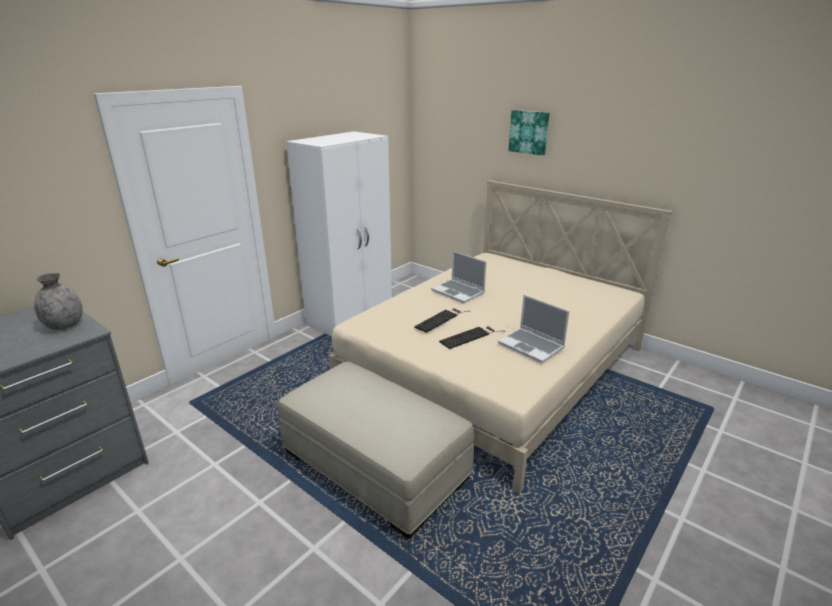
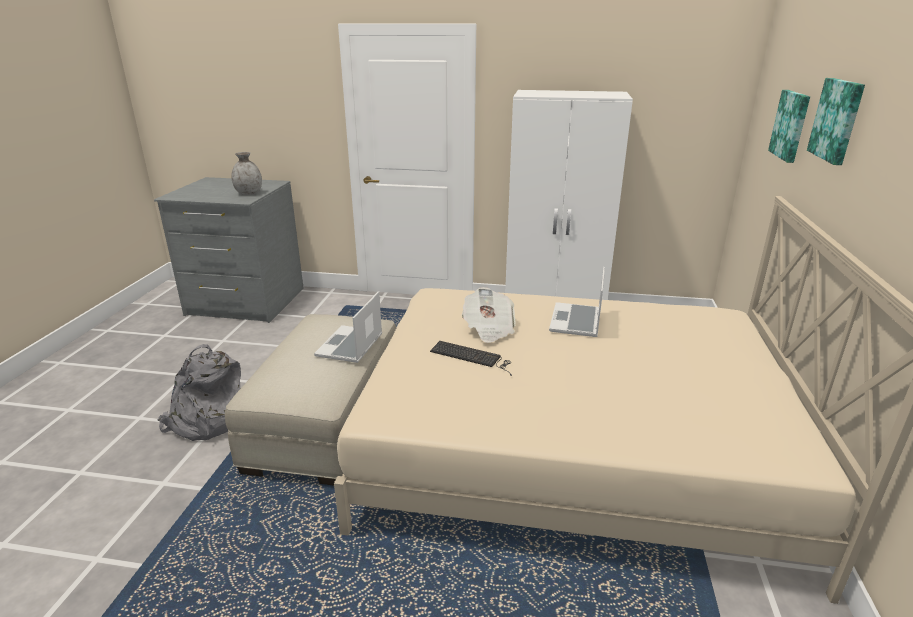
camera: 60 degrees right, 0 degrees up
(299, 551) = (207, 420): none -> grey backpack
(441, 319) = (488, 328): keyboard -> newspaper
(474, 138) = (791, 125): none -> picture
(532, 346) = (493, 403): laptop -> laptop (350, 346)

